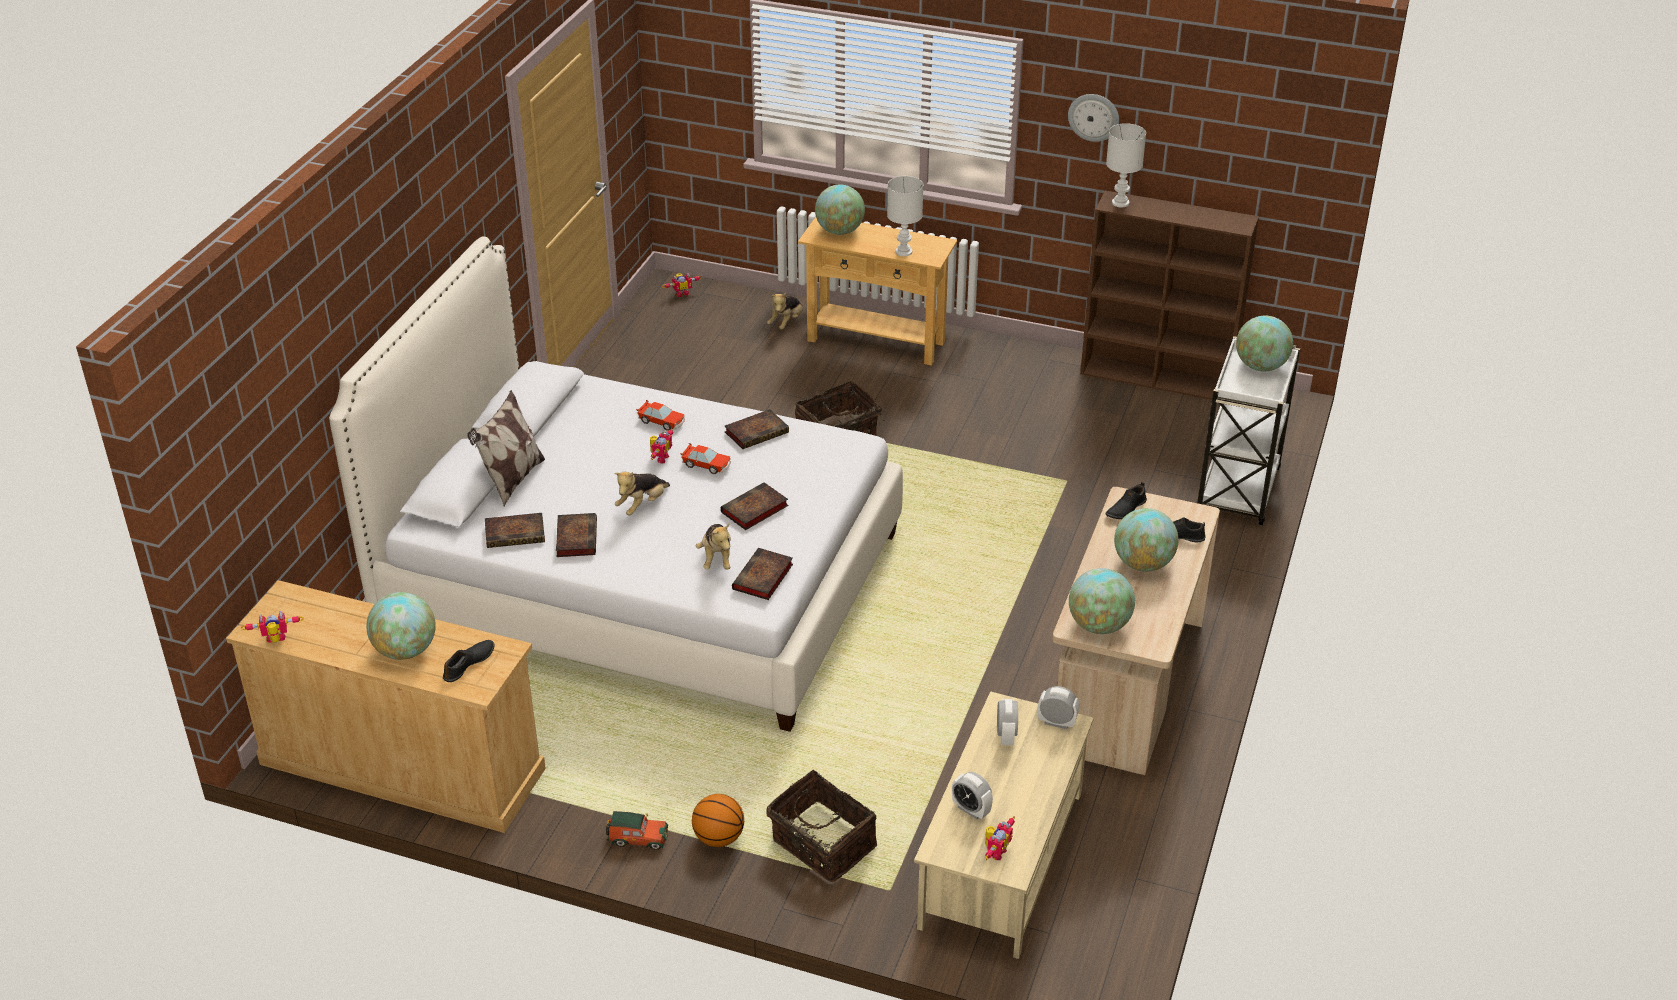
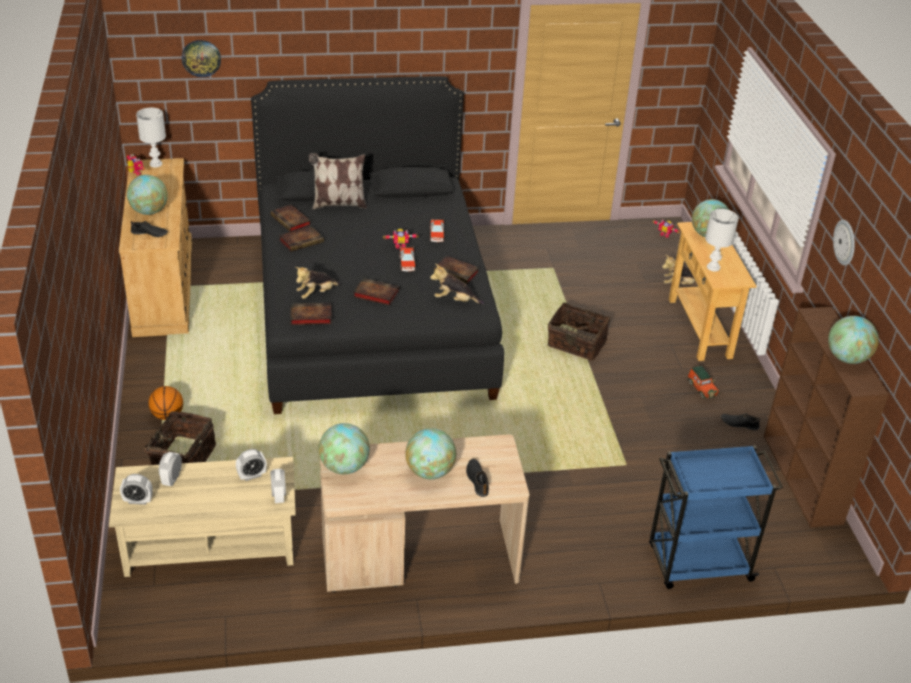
camera: 60 degrees right, 0 degrees up
(262, 404) = (201, 58): none -> wall clock
(637, 838) = (151, 385): toy car -> toy car (701, 388)
(640, 580) = (371, 313): white bed -> black bed
(642, 505) = (349, 253): plush toy -> plush toy (455, 300)
(995, 852) = (138, 501): toy robot -> alarm clock
(1121, 203) = (821, 318): white table lamp -> white table lamp (156, 164)
(1125, 509) = (489, 447): black shoe -> black shoe (739, 424)
(1238, 492) = (698, 563): white cart -> blue cart
(1260, 366) = (736, 474): globe -> globe (847, 358)

